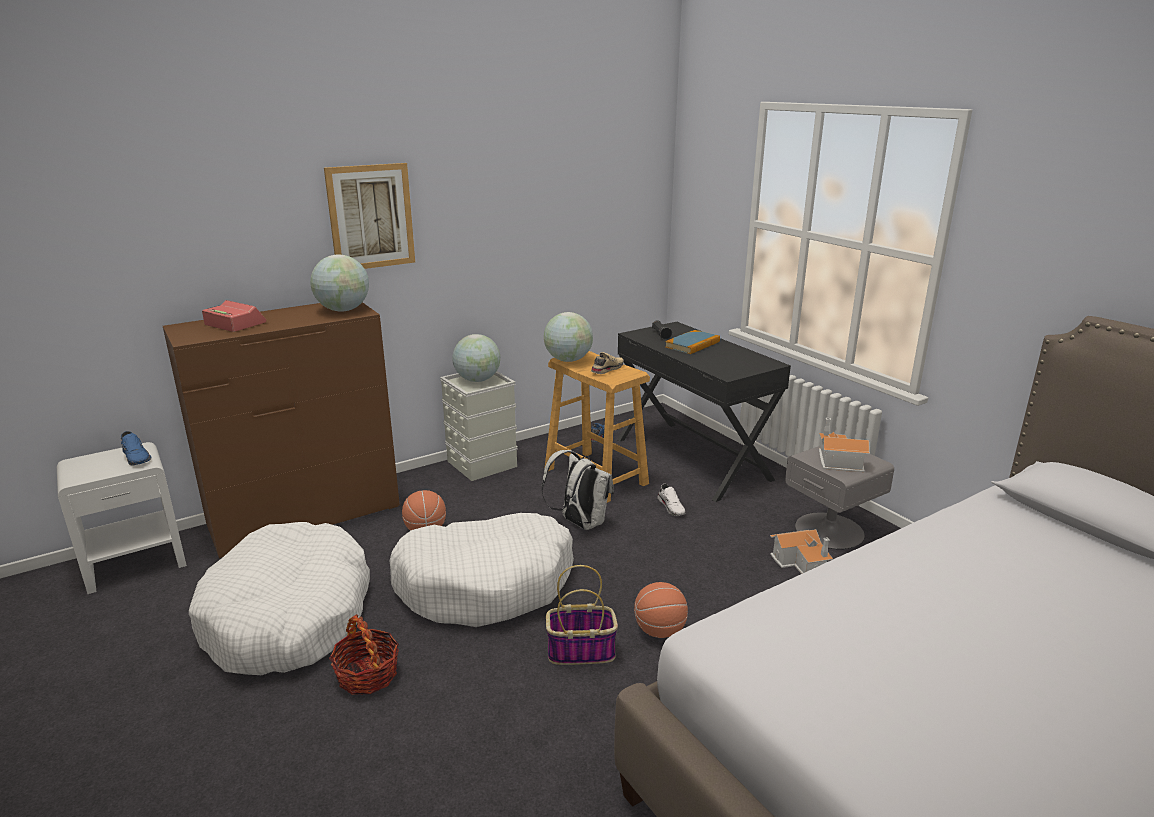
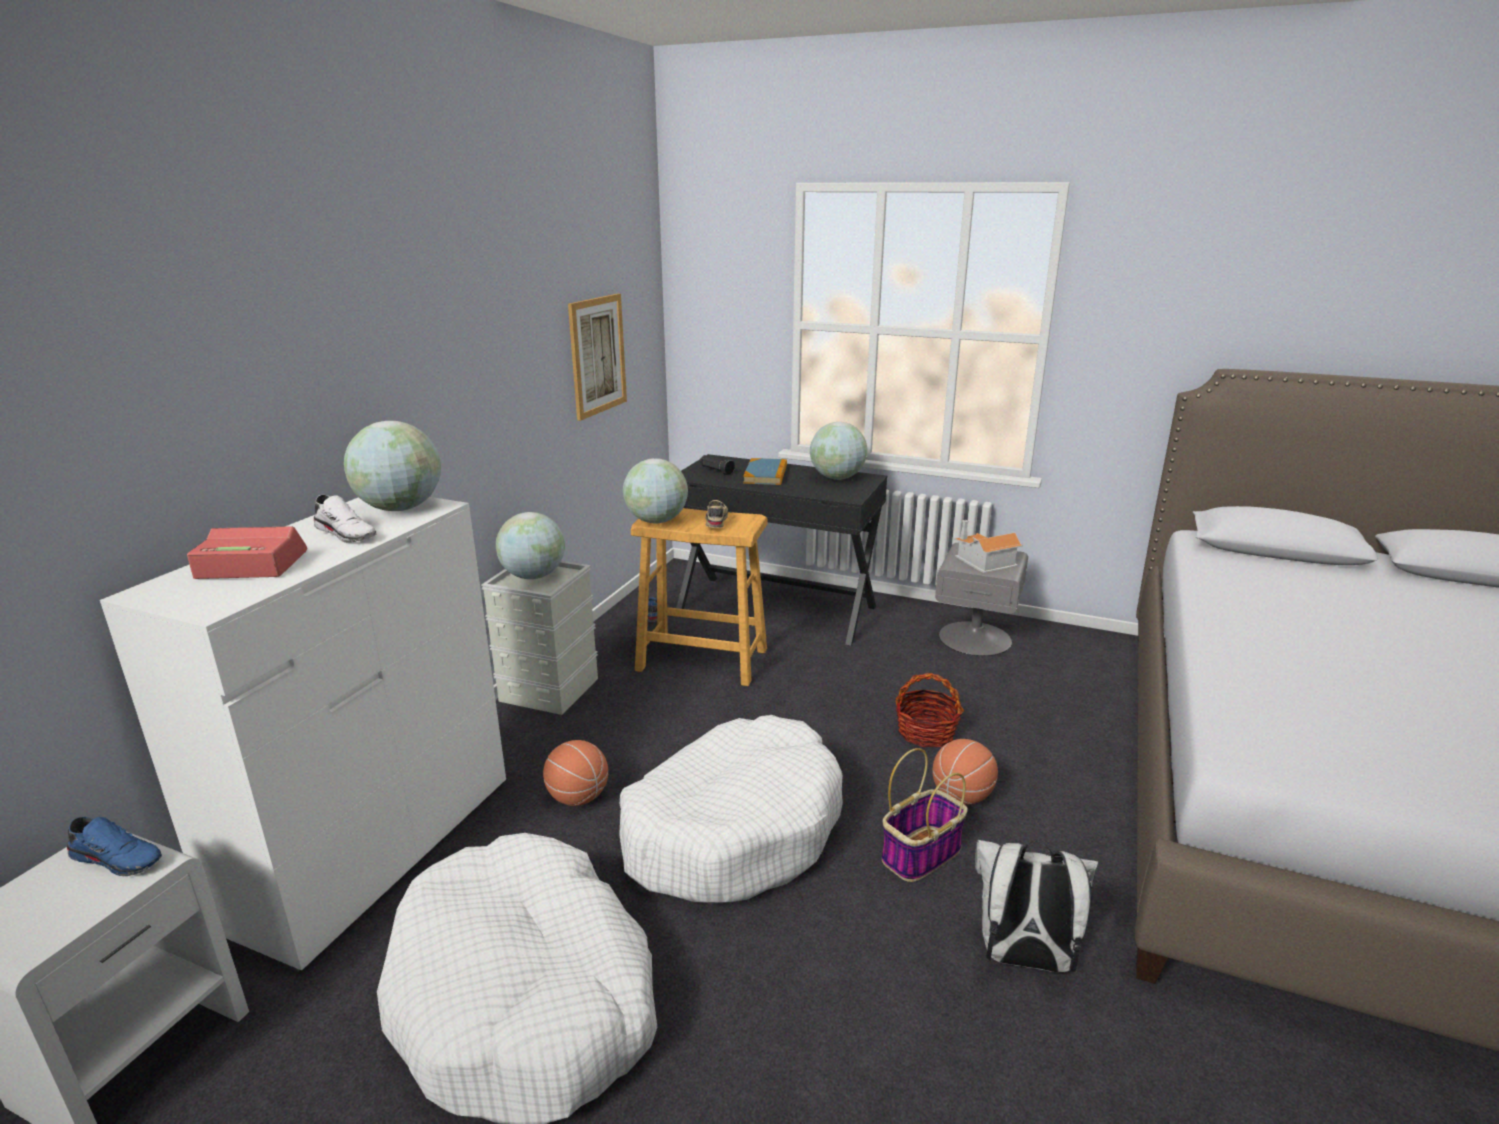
camera: 35 degrees left, 0 degrees up
(305, 517) = (375, 850): brown dresser -> white dresser
(367, 675) = (732, 1012): basket -> basket (925, 732)
(371, 217) = (383, 359): picture -> picture (597, 355)
(579, 523) = (749, 717): white backpack -> white backpack (1022, 959)
(672, 507) = (818, 665): white shoe -> white shoe (347, 533)
(744, 358) = (837, 478): none -> globe
(801, 562) = (990, 676): toy house -> none

